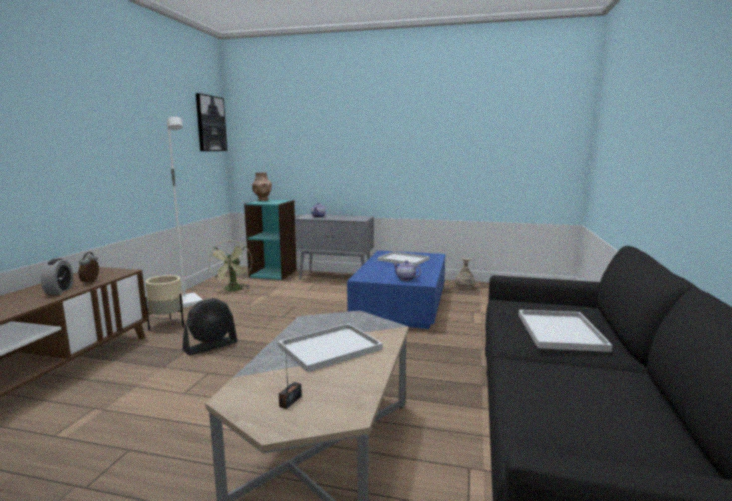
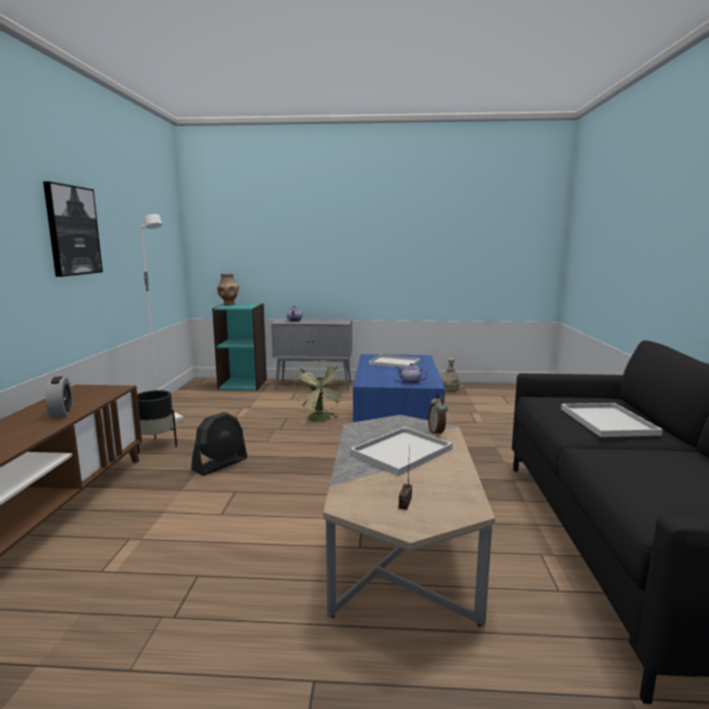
camera: 10 degrees left, 0 degrees up
(91, 282) = (90, 401): alarm clock -> alarm clock (437, 432)
(168, 325) = (157, 445): beige planter -> black planter
(210, 123) = (169, 220): picture -> picture (72, 230)
(233, 290) = (208, 404): green fan -> green fan (321, 419)

